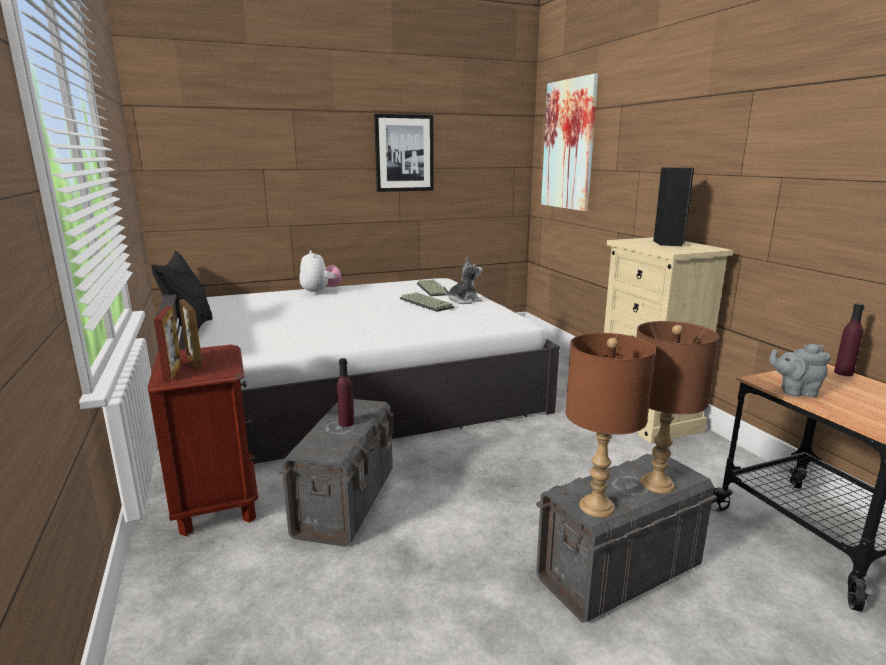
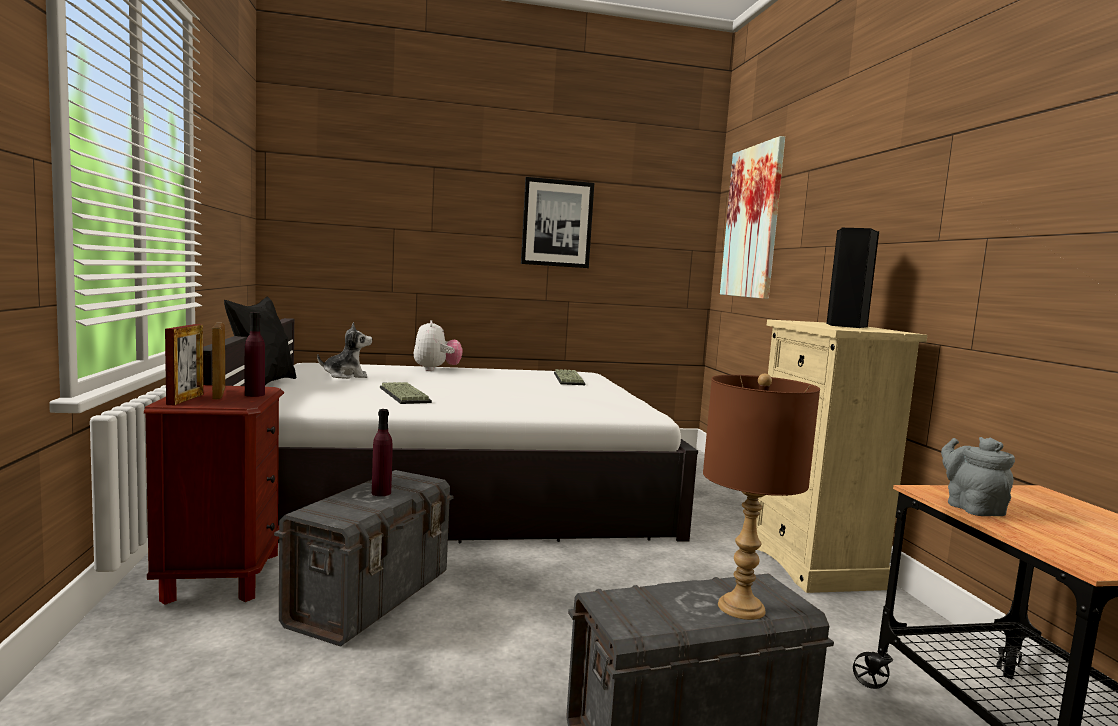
camera: 10 degrees right, 10 degrees down
(425, 303) = (547, 388): keyboard -> keyboard (402, 395)
(463, 301) = (597, 391): plush toy -> plush toy (346, 376)
(596, 506) = (637, 618): brown table lamp -> none
(795, 392) = (971, 508): grey teapot -> grey teapot turned 60 degrees clockwise
(843, 373) = (1063, 498): purple bottle -> purple bottle (254, 395)

